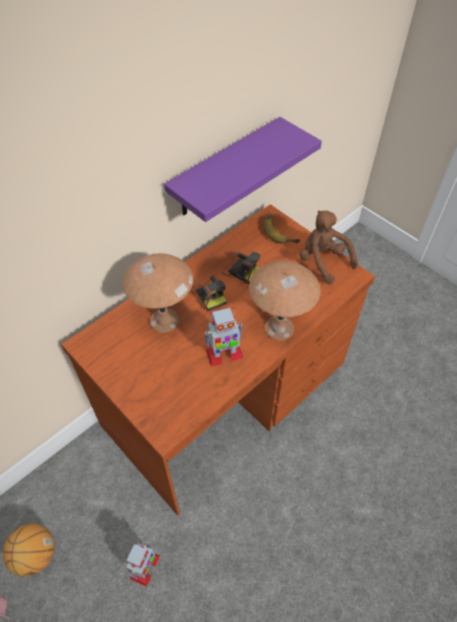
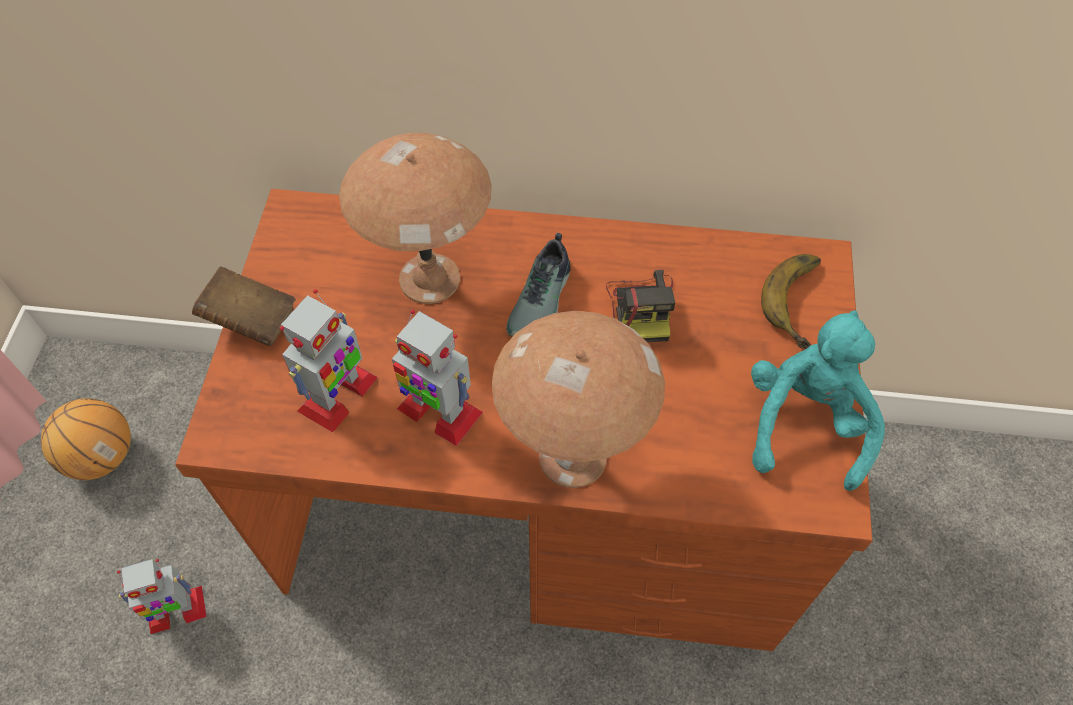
camera: 50 degrees right, 5 degrees up
(120, 389) = (251, 319): none -> brown book
(186, 381) = (337, 395): none -> toy robot
(209, 294) = (543, 301): camera -> shoe
(225, 168) = (747, 90): purple shelf -> none
(323, 261) = (805, 422): brown plush toy -> turquoise plush toy

